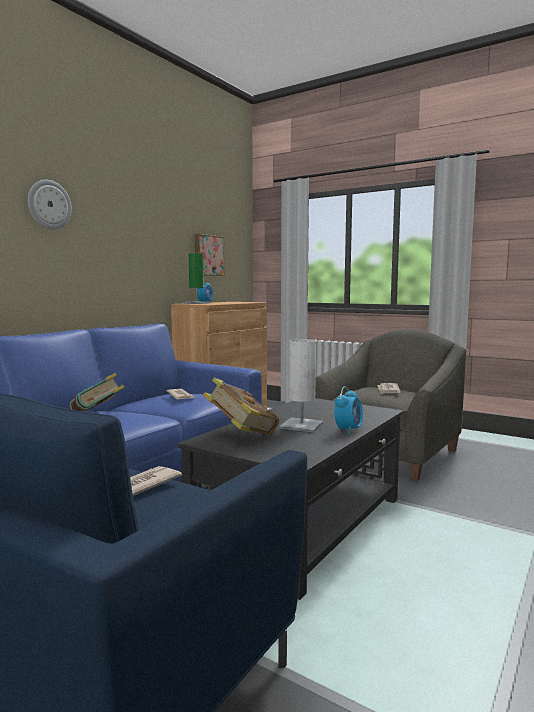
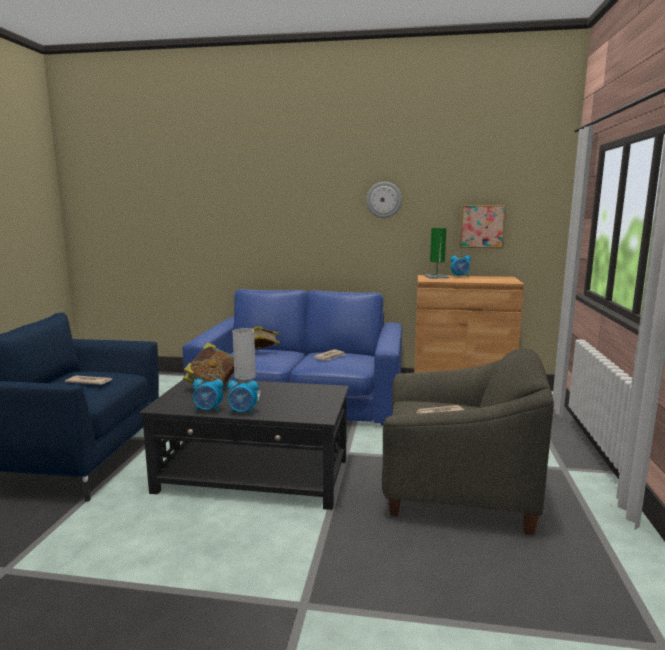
camera: 65 degrees right, 5 degrees up
(49, 205) = (302, 197): wall clock -> wall clock (384, 200)
(329, 441) = (208, 410): none -> alarm clock

